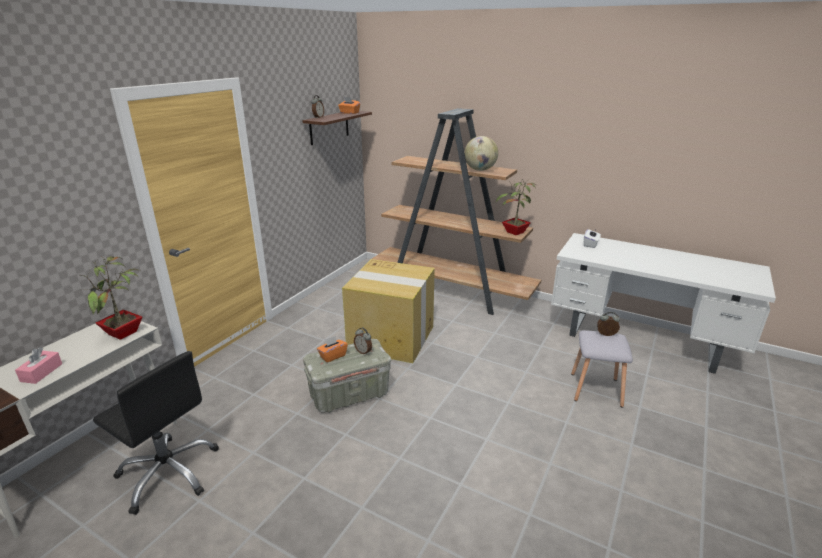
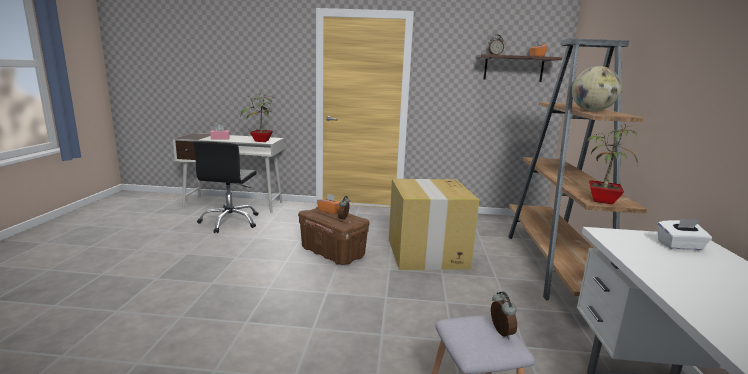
camera: 65 degrees right, 10 degrees down
(349, 395) = (332, 253): grey storage box -> brown storage box

